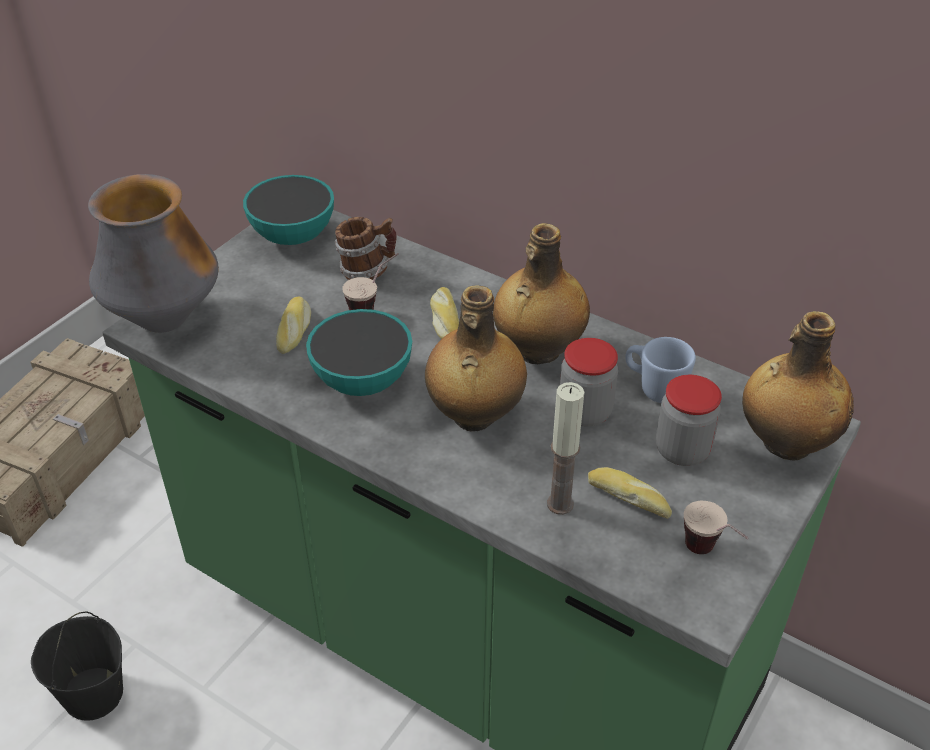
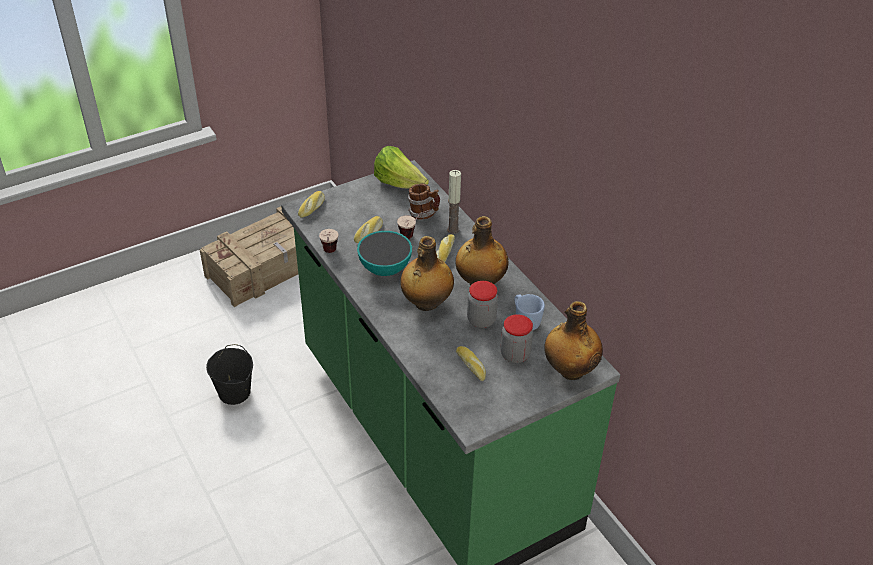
camera: 25 degrees right, 0 degrees up
(165, 320) = (312, 208): vase -> bread
(293, 236) = (399, 183): bowl -> lettuce
(560, 504) = (437, 357): candle -> candle (453, 230)
(710, 556) = (489, 404): cup -> cup (329, 254)

